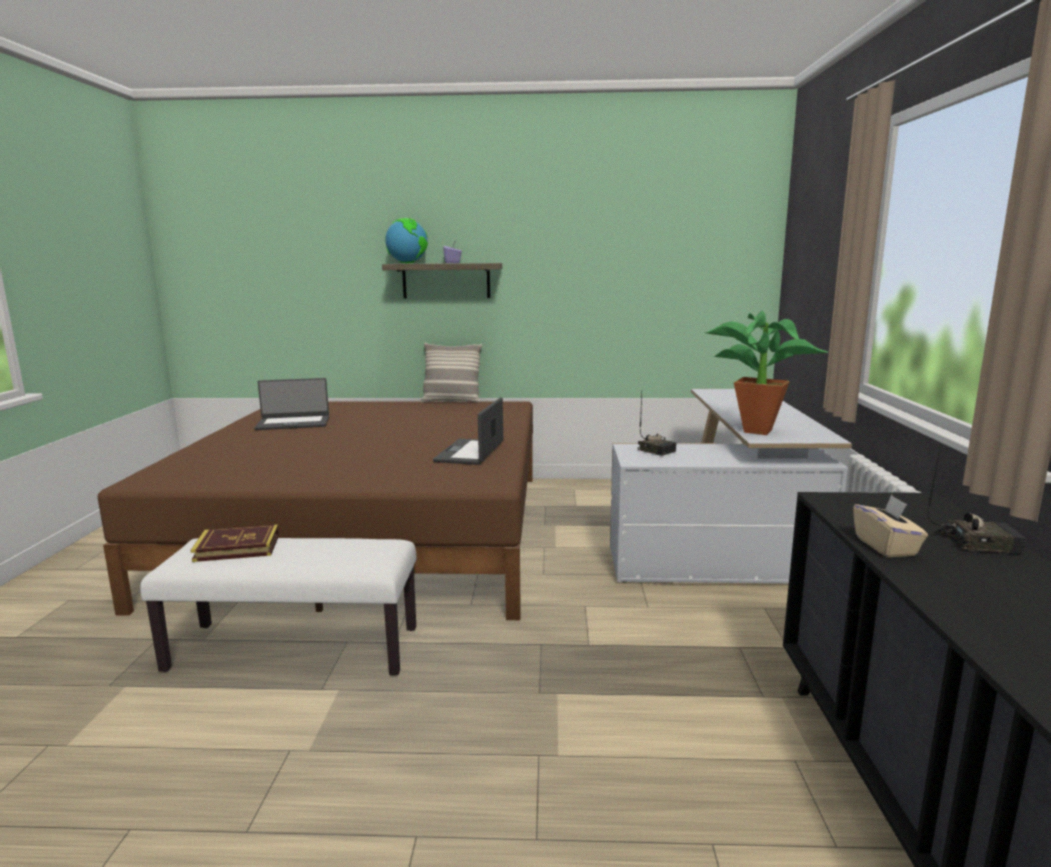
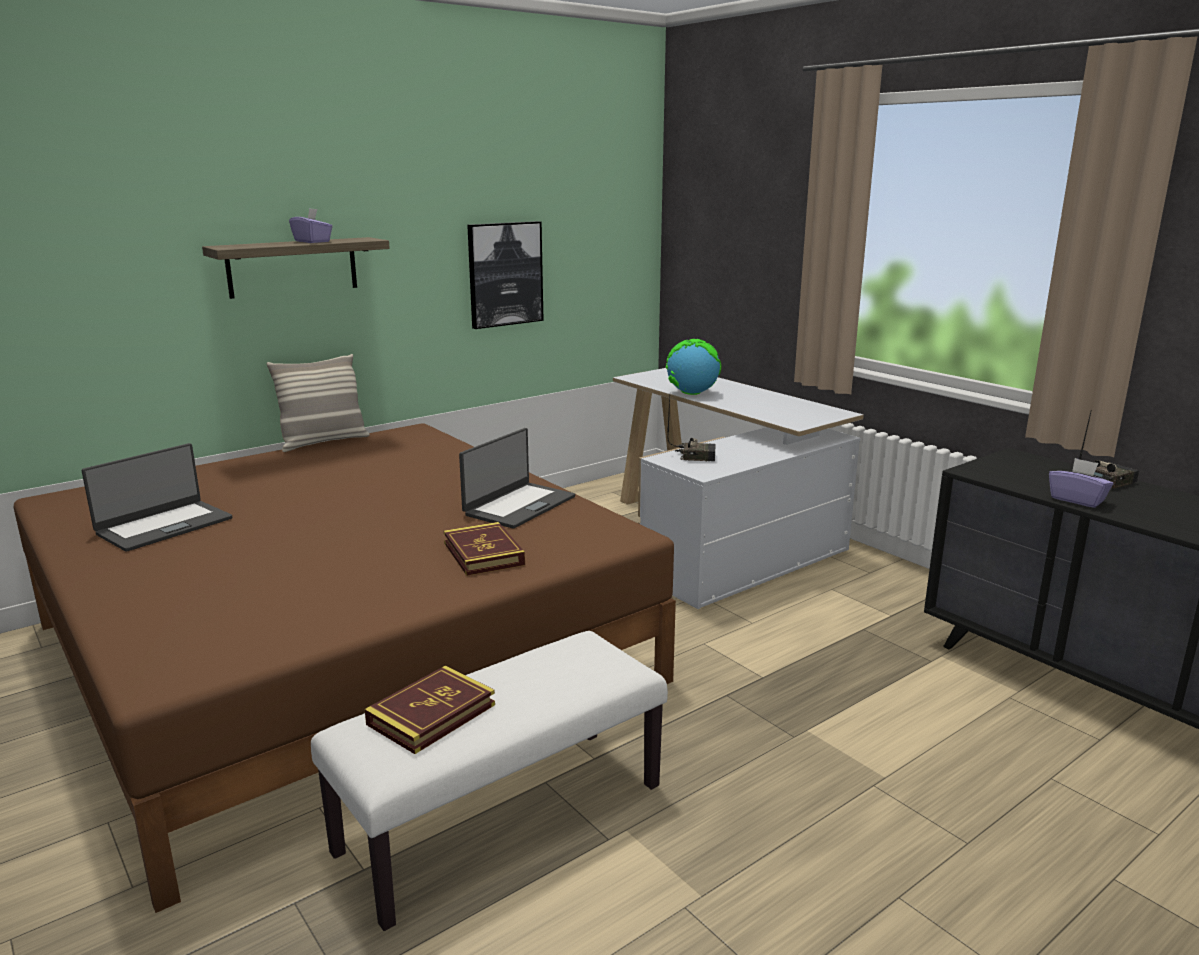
camera: 40 degrees left, 5 degrees up
(389, 471) = (483, 554): none -> book
(407, 263) = (246, 245): globe -> globe (691, 393)
(471, 452) = (518, 505): laptop -> laptop turned 120 degrees counterclockwise
(613, 297) = (505, 274): none -> picture
(752, 429) = (771, 416): potted plant -> none
(886, 546) = (1077, 500): beige tissue box -> purple tissue box

